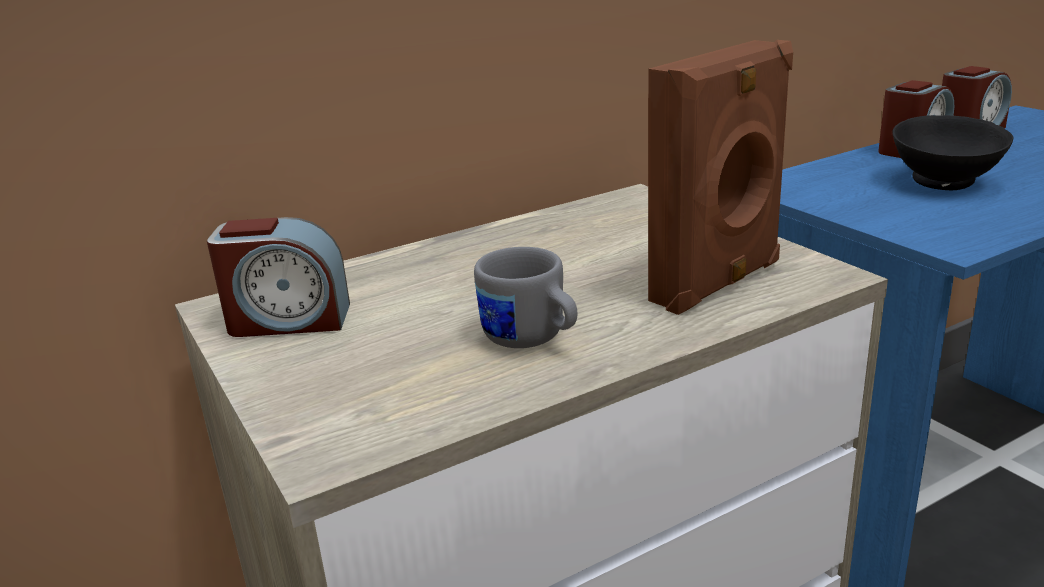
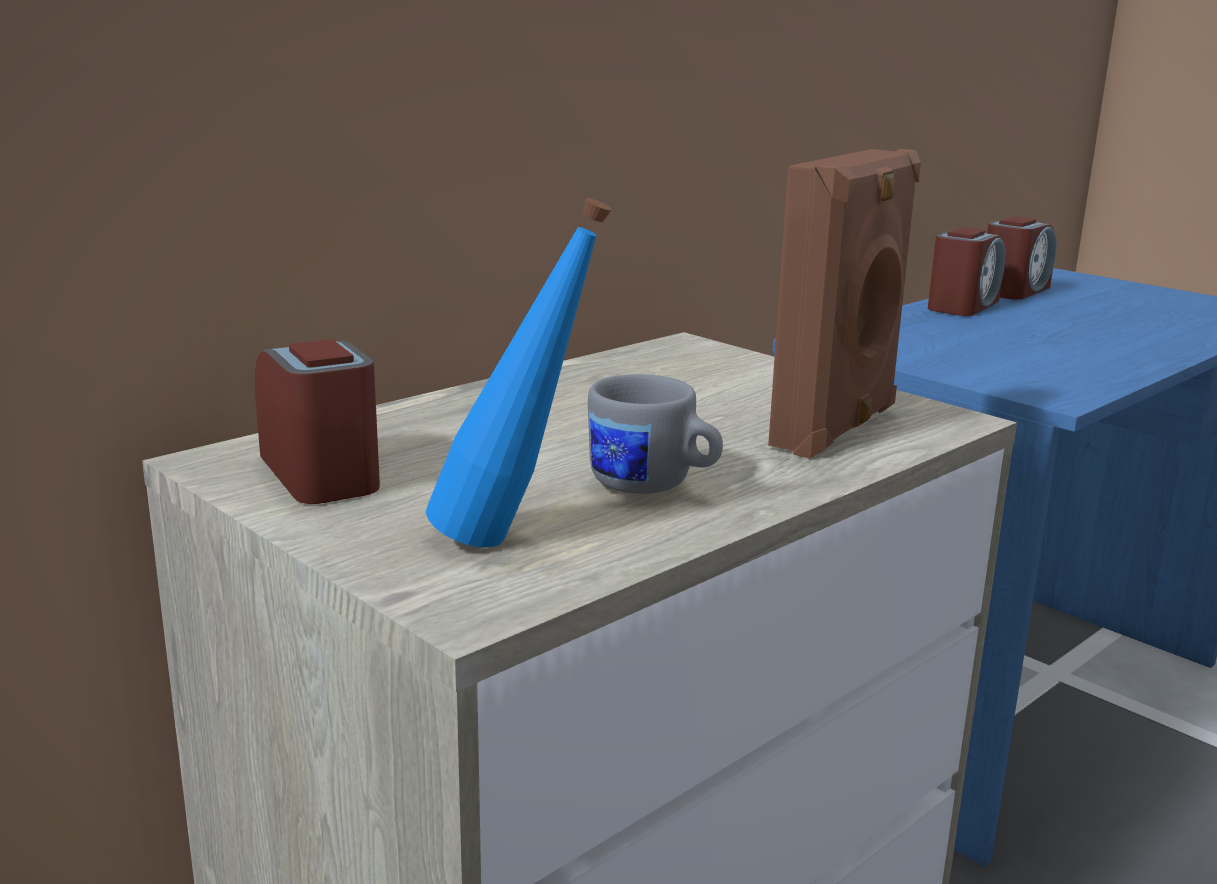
camera: 15 degrees left, 5 degrees down
(288, 320) = (322, 474): alarm clock -> alarm clock turned 105 degrees counterclockwise
(395, 390) = (515, 541): none -> blue bottle
(942, 183) = (1012, 339): black bowl -> none

